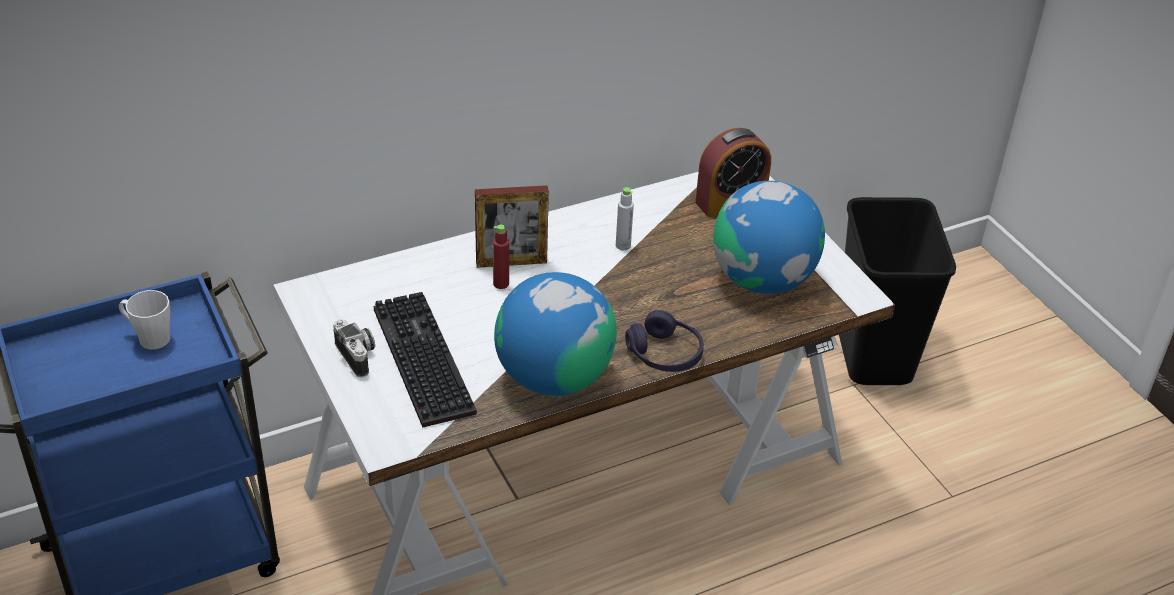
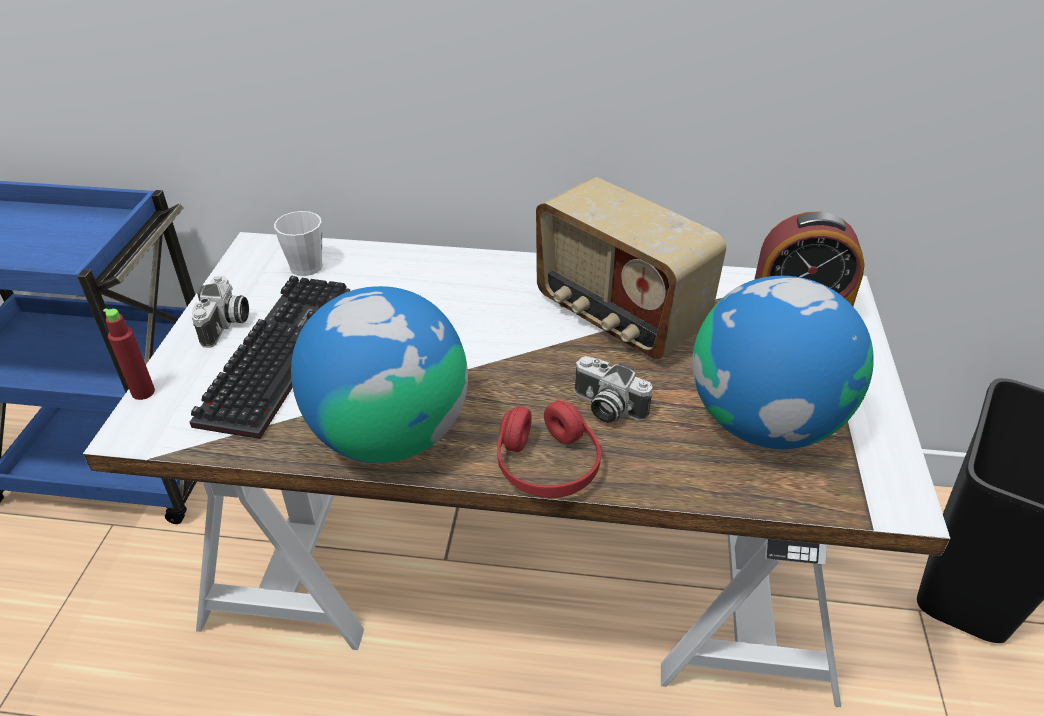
camera: 35 degrees right, 0 degrees up
(149, 337) = (62, 232): white mug -> white mug (303, 263)
(501, 284) = (443, 308): red bottle -> red bottle (143, 392)
(511, 262) = (477, 290): picture frame -> none
(623, 245) = (618, 317): grey bottle -> radio
(664, 354) = (547, 465): purple headphones -> red headphones
(668, 307) = (606, 408): none -> camera

